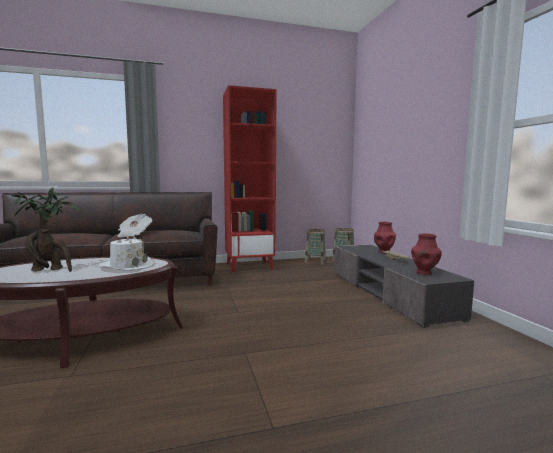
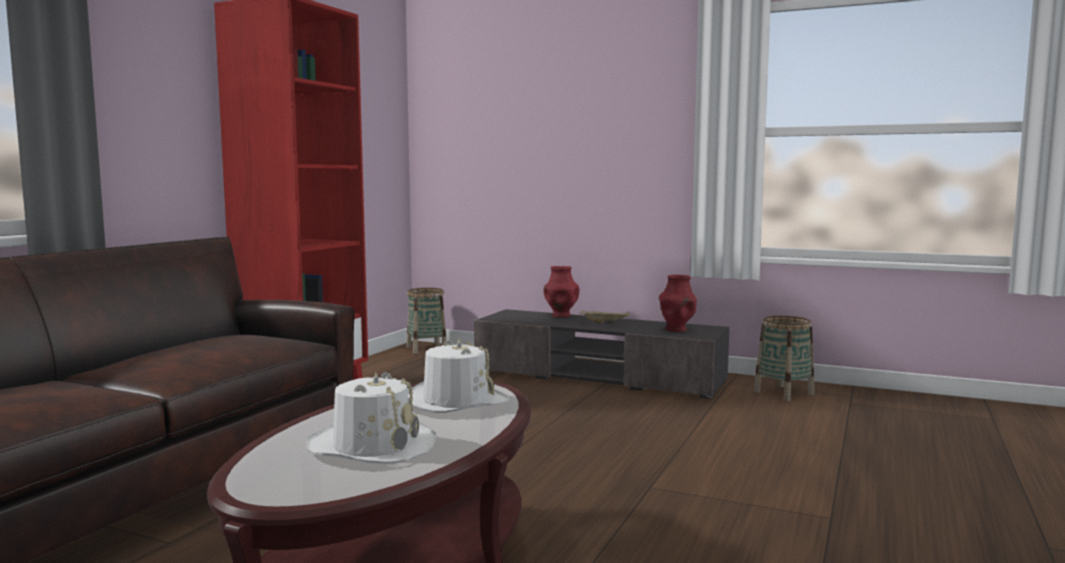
camera: 50 degrees left, 0 degrees up
(50, 270) = (372, 446): potted plant -> white hat
(134, 234) = (176, 362): newspaper -> none
(315, 261) = (392, 361): basket -> basket (783, 393)

